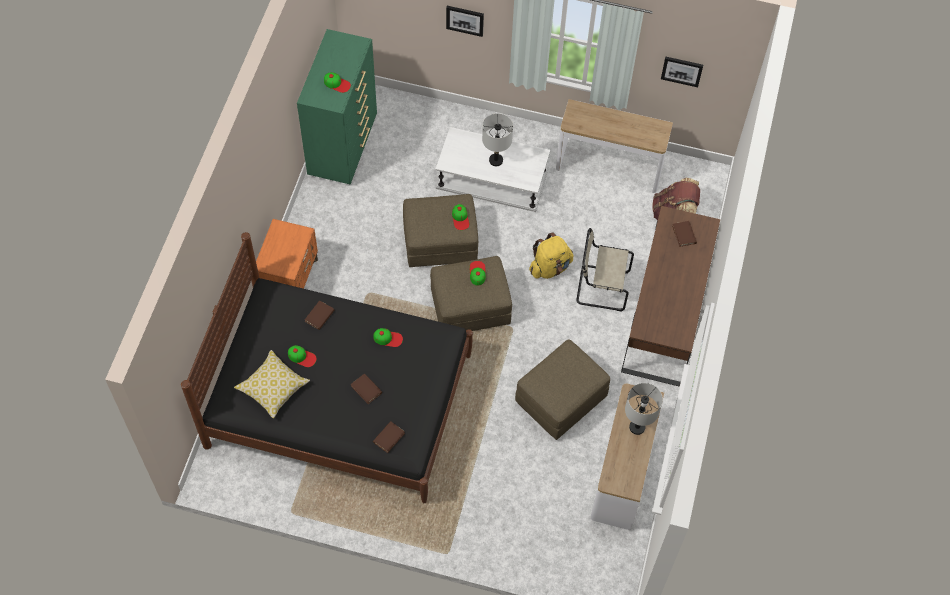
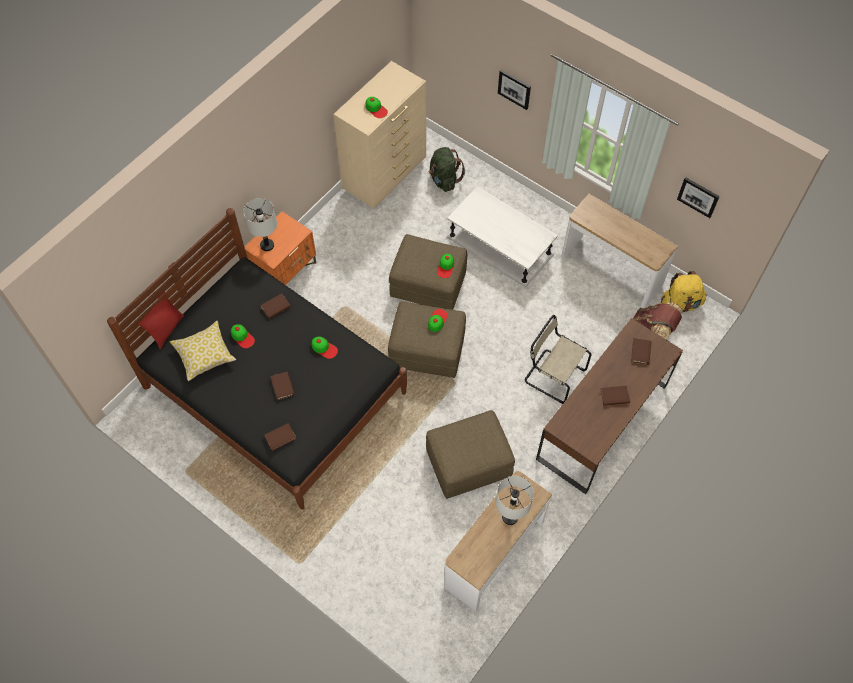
camera: 25 degrees right, 0 degrees up
(221, 378) = (167, 330): none -> red pillow
(344, 146) = (385, 176): green dresser -> beige dresser
(405, 131) = (444, 180): none -> green backpack
(496, 160) = (504, 228): grey table lamp -> grey table lamp (267, 245)
(550, 267) = (515, 341): yellow backpack -> yellow backpack (680, 303)
(679, 284) = (614, 396): none -> brown book

